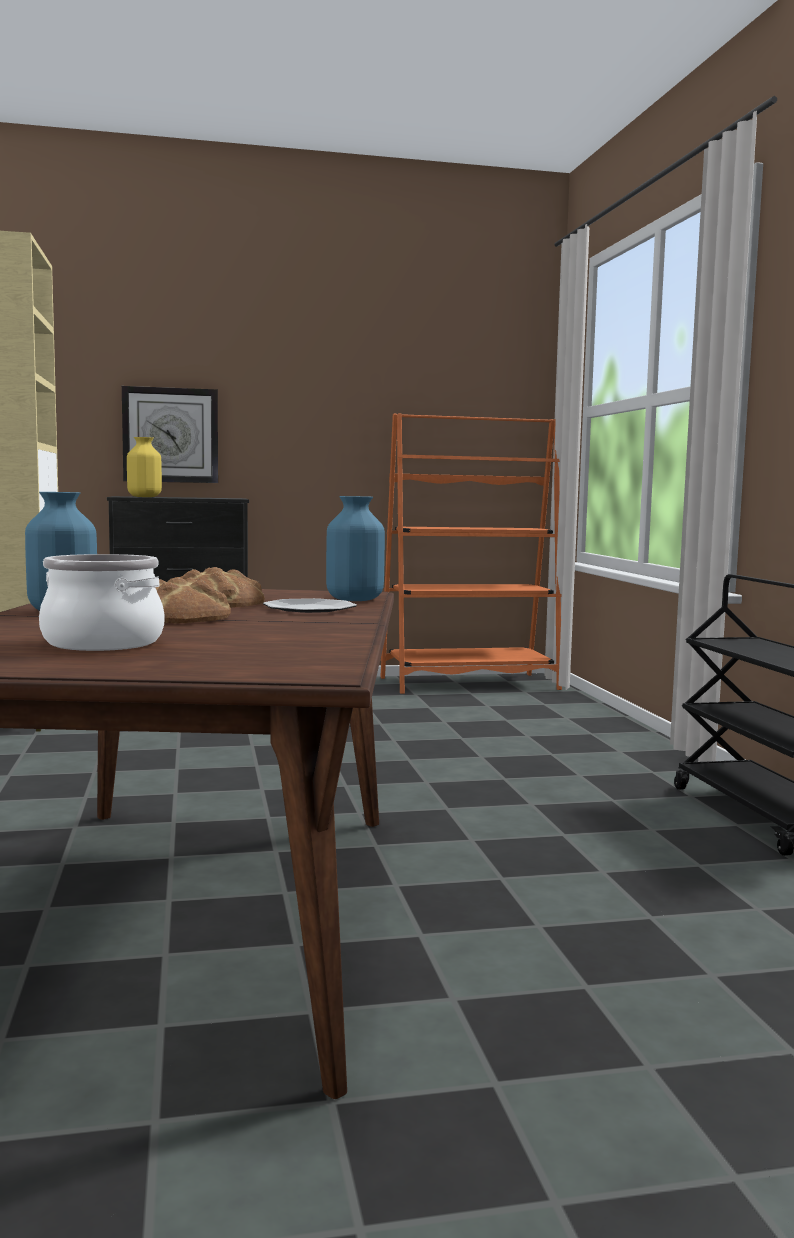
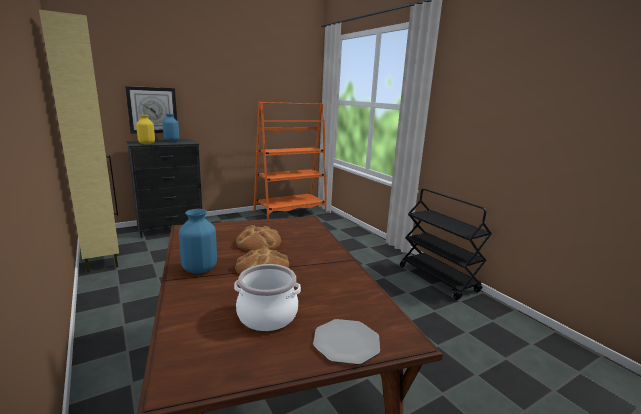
camera: 20 degrees left, 10 degrees up
(309, 609) = (307, 245): plate -> plate (346, 342)
(354, 599) = (312, 229): blue vase -> blue vase (171, 140)

